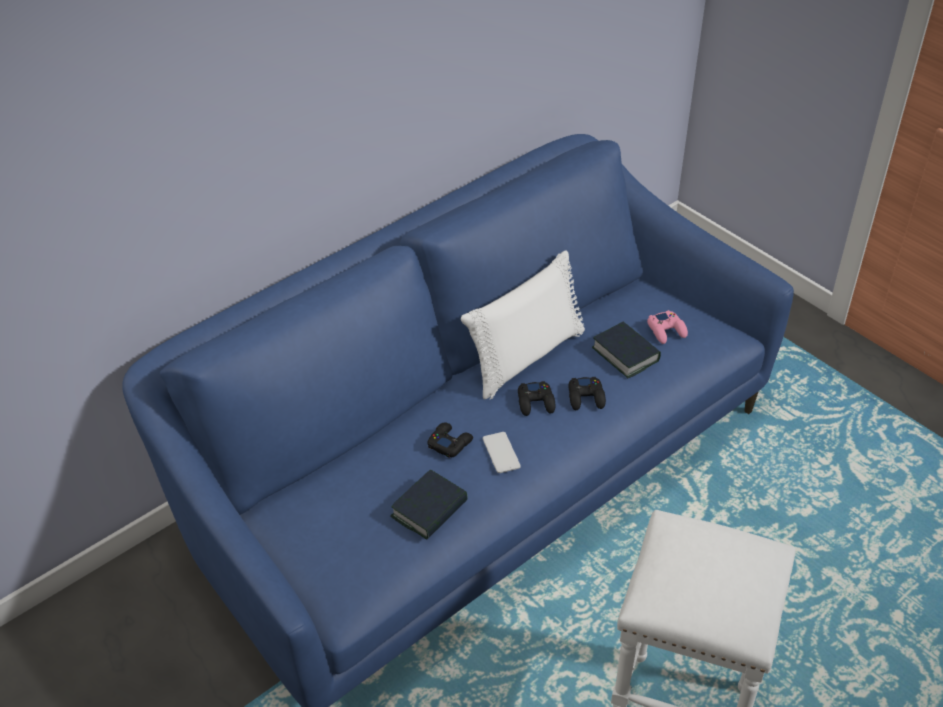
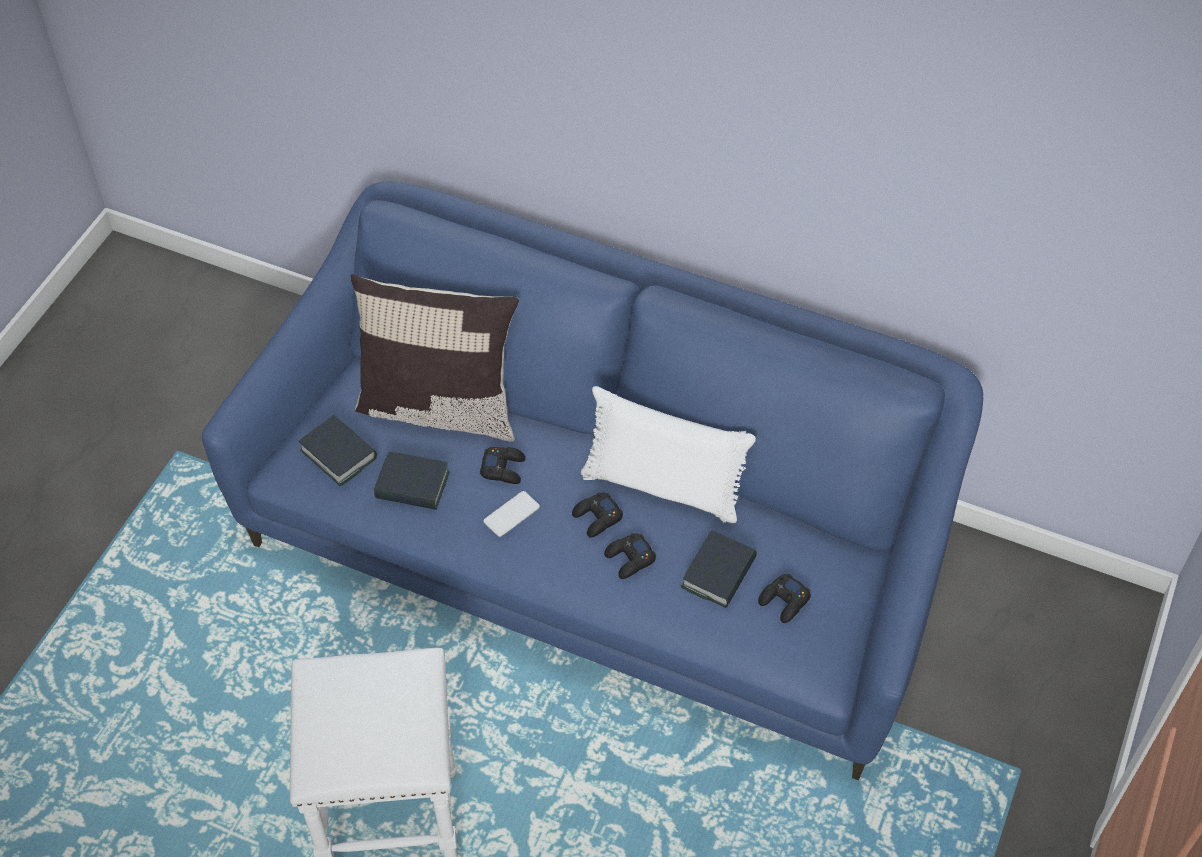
camera: 65 degrees right, 10 degrees up
(352, 466) = (440, 408): none -> pillow
(357, 553) = (338, 454): none -> book
(666, 331) = (784, 601): pink game controller -> black game controller

